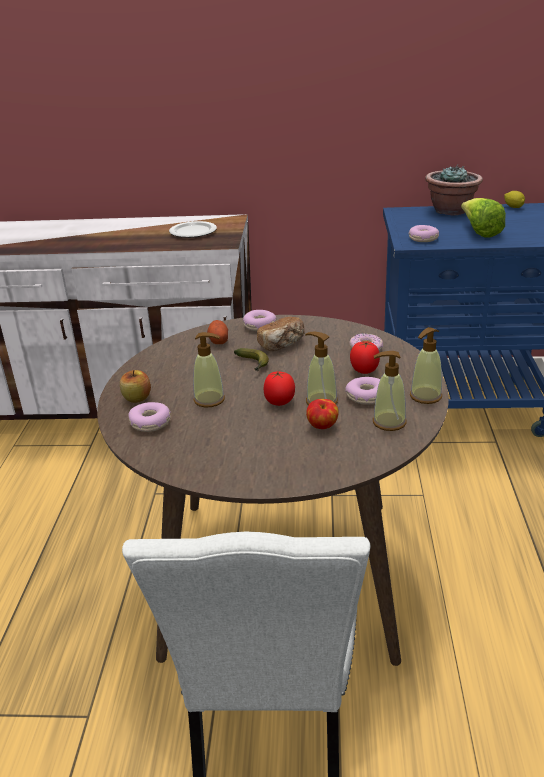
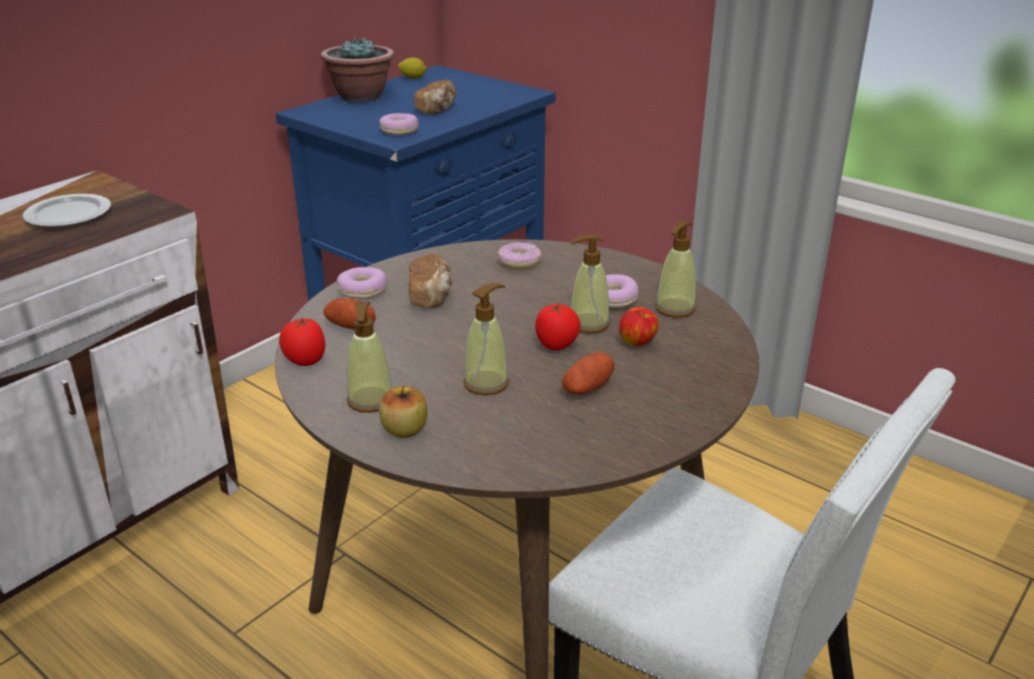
camera: 55 degrees left, 0 degrees up
(150, 423) = (482, 441): donut -> none
(244, 431) = (587, 387): none -> potato
(253, 364) = (448, 328): banana -> none
(364, 370) = (560, 280): tomato -> tomato (305, 361)
(425, 396) = (653, 274): soap dispenser -> soap dispenser (370, 400)
(479, 232) = (437, 109): lettuce -> bread

